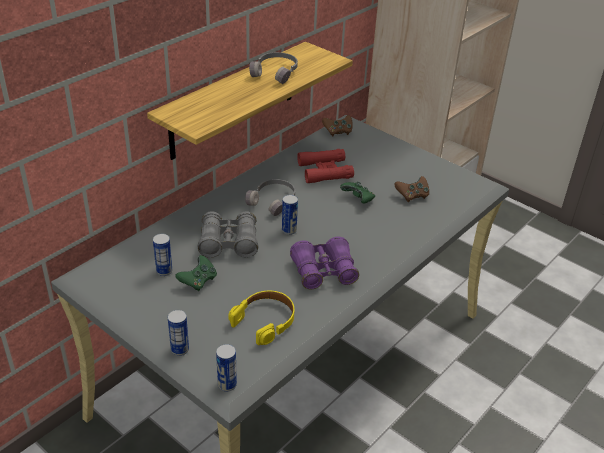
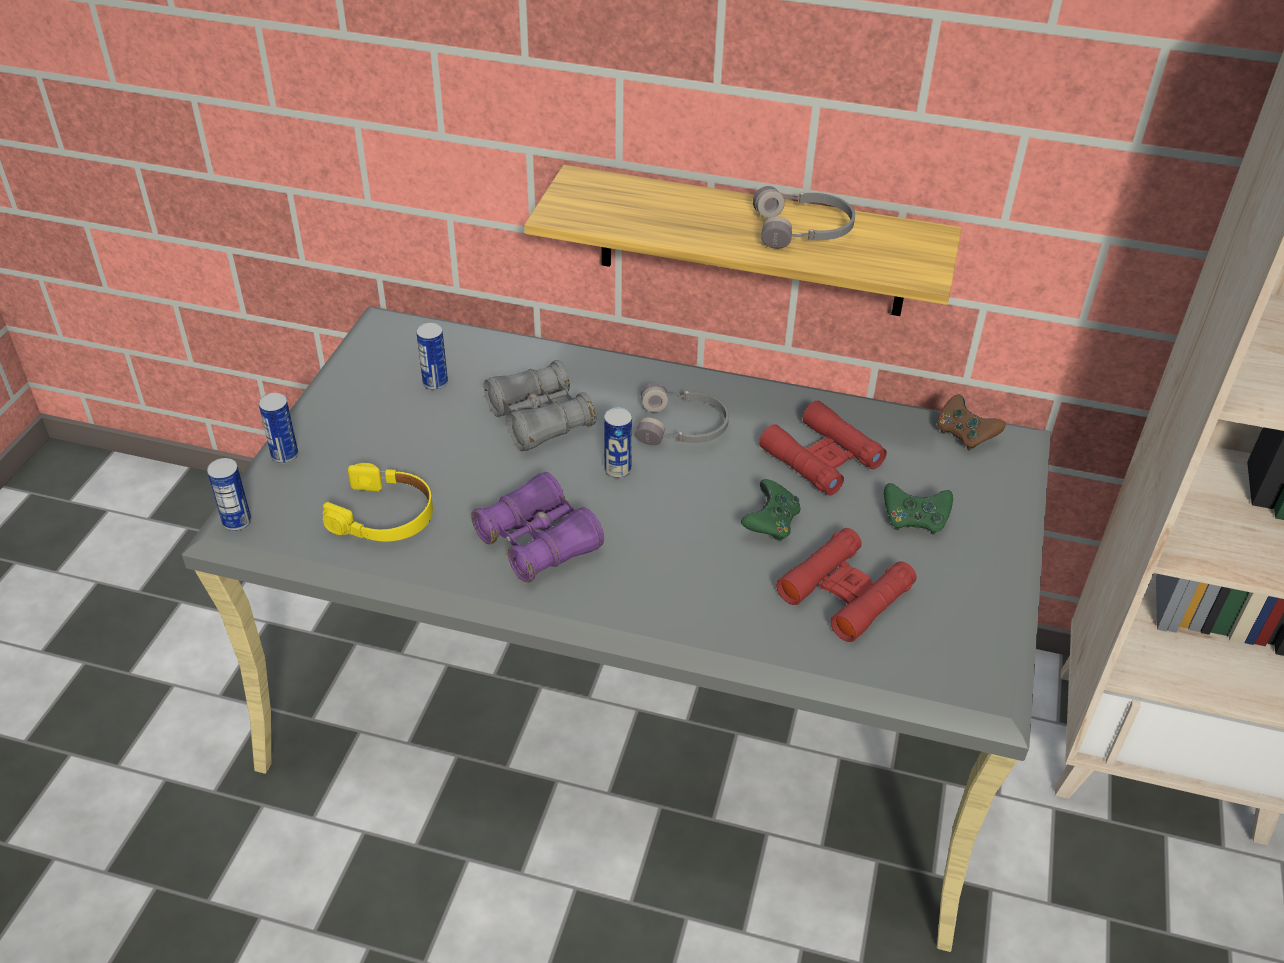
camera: 65 degrees right, 5 degrees up
(198, 281) = (433, 421): green game controller -> green game controller (914, 521)
(412, 196) = (845, 592): brown game controller -> red binoculars

